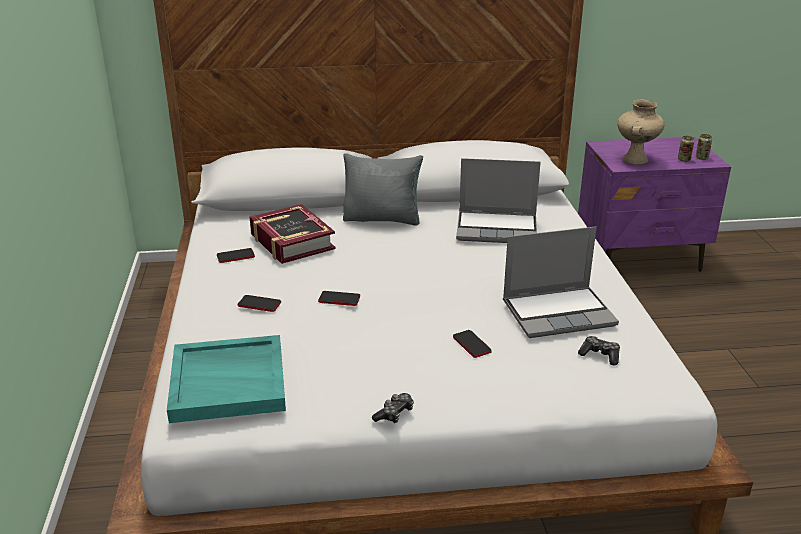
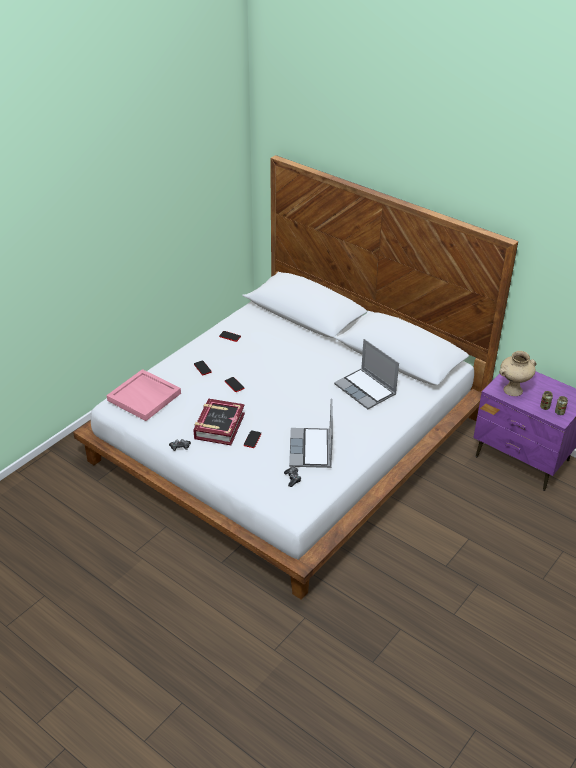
camera: 45 degrees right, 10 degrees up
(229, 381) = (145, 397): turquoise tray -> pink tray
(291, 242) = (262, 342): book -> book (219, 426)
(382, 219) = (323, 351): grey pillow -> none
(559, 313) = (311, 450): laptop -> laptop turned 60 degrees clockwise

